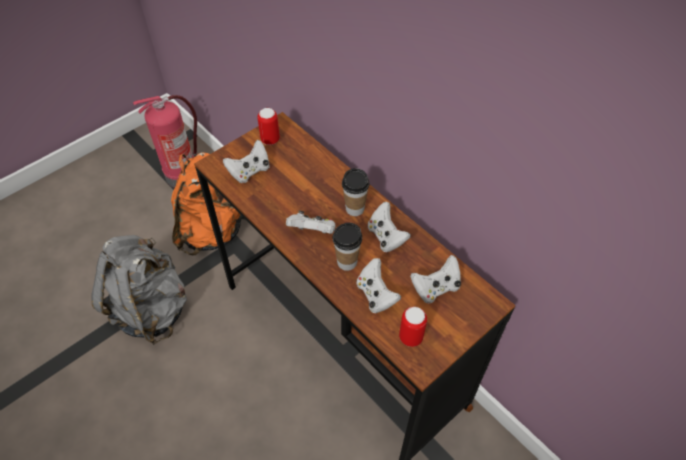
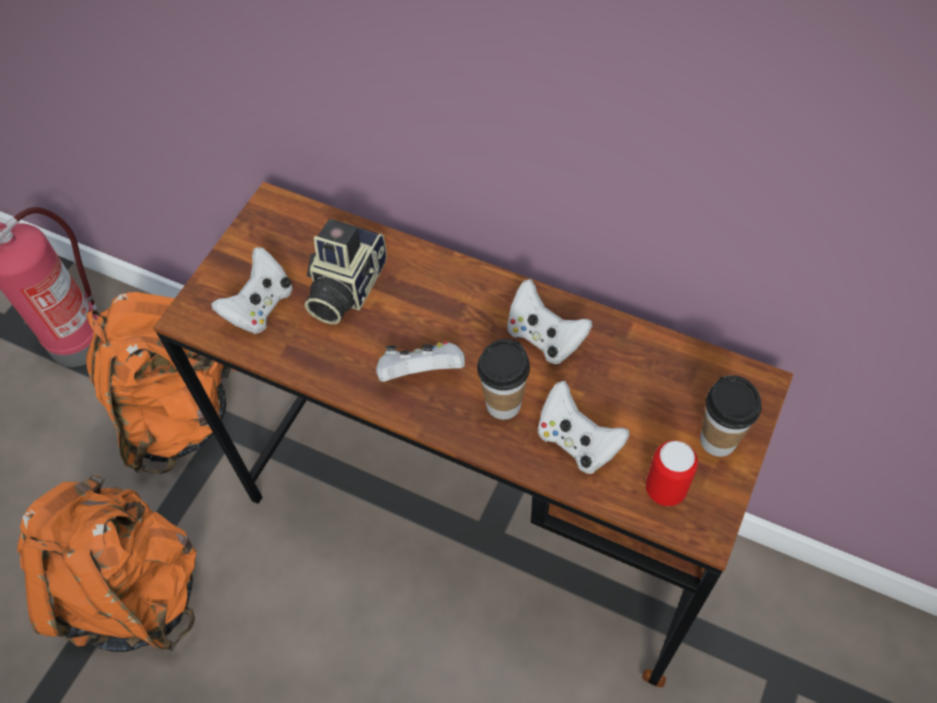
camera: 20 degrees left, 5 degrees up
(151, 309) = (135, 590): grey backpack -> orange backpack
(270, 140) = (268, 238): can -> none
(296, 176) = (344, 287): none -> camera
(355, 209) = (470, 308): cup -> cup (718, 440)
(436, 288) = (663, 393): white game controller -> none

